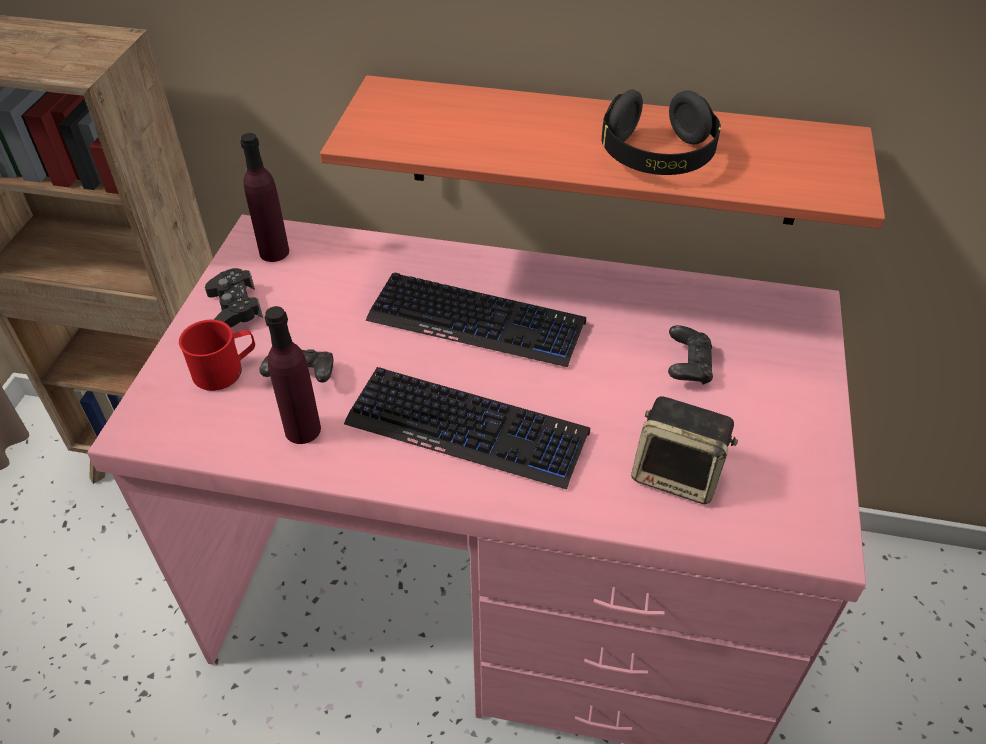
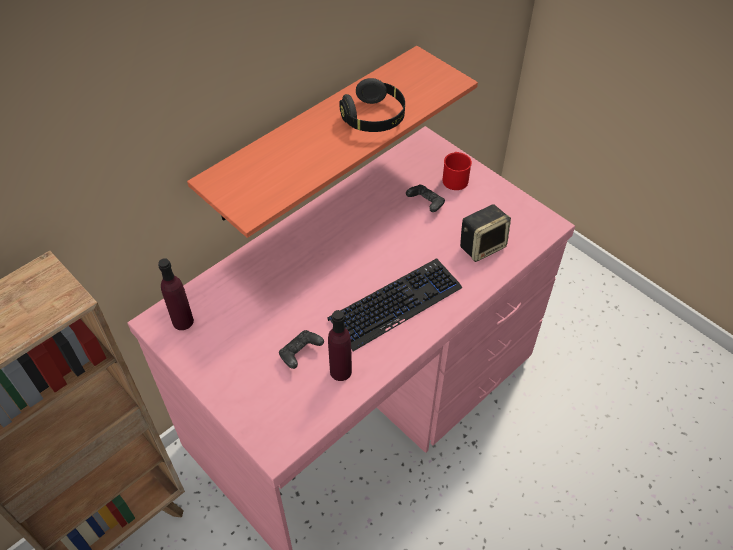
camera: 55 degrees left, 5 degrees up
(225, 370) = (264, 387): red mug -> red mug (455, 178)
(235, 307) = (215, 361): black game controller -> none
(476, 321) = (326, 262): keyboard -> none

